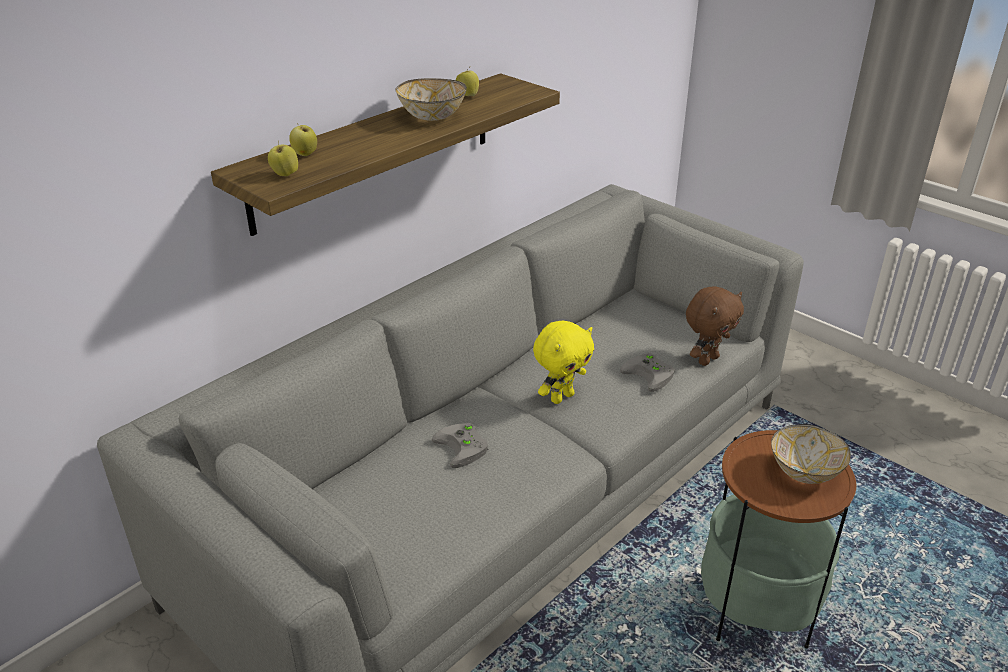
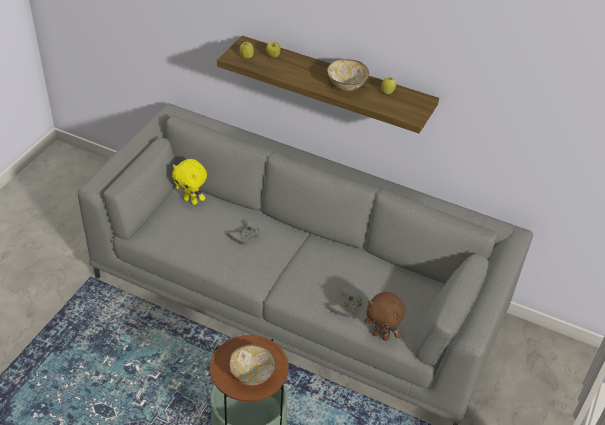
camera: 70 degrees right, 10 degrees up
(561, 397) = (307, 268): yellow plush toy -> yellow plush toy (191, 201)

